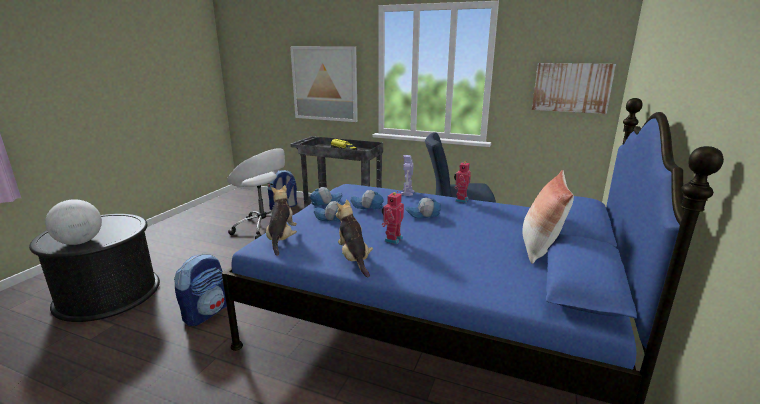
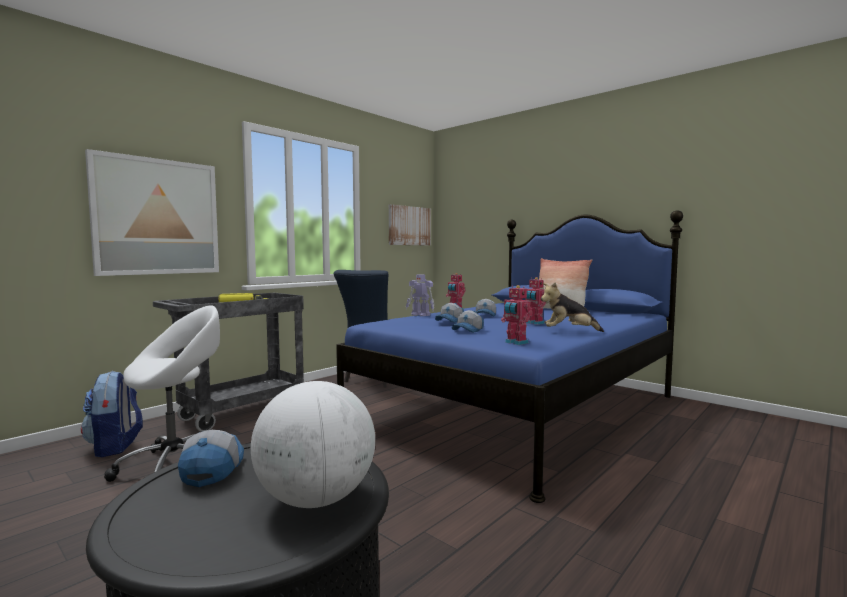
camera: 70 degrees left, 15 degrees down
(206, 313) = (440, 525): backpack -> none
(282, 239) = (515, 343): plush toy -> toy robot
(326, 202) = (417, 329): cap -> cap (211, 468)

